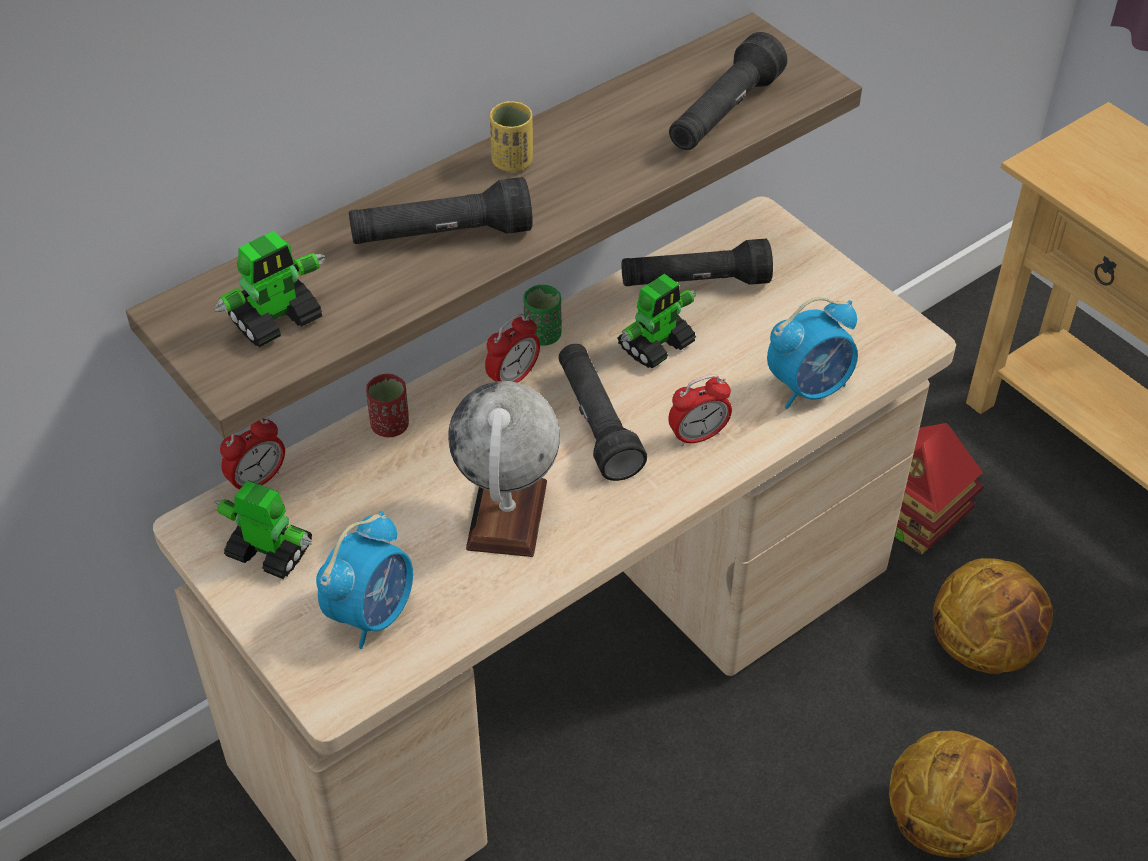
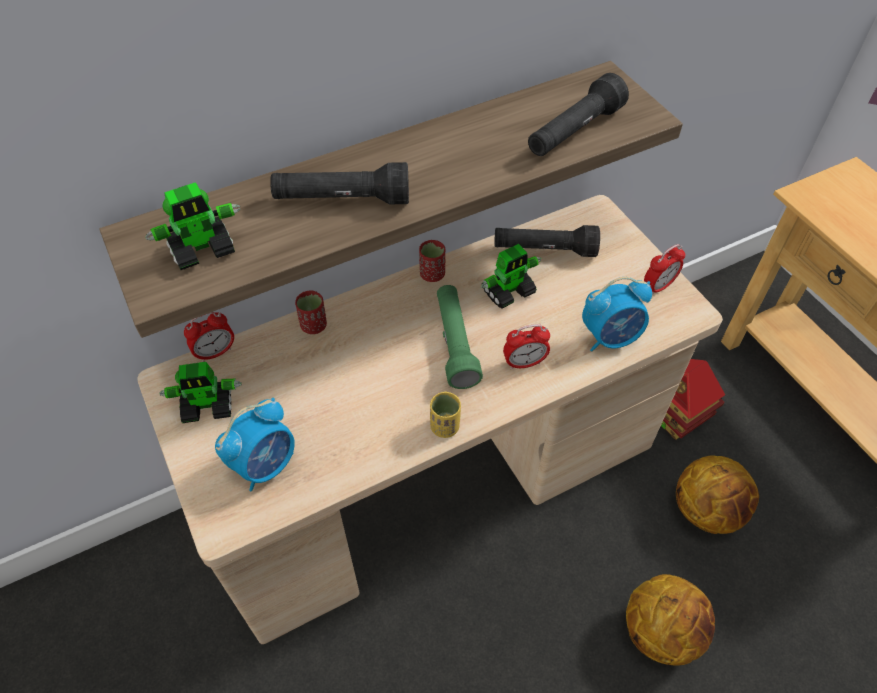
camera: 10 degrees right, 5 degrees up
(269, 551) = (208, 406): toy robot -> toy robot turned 135 degrees clockwise
(507, 515) = (377, 404): globe -> none
(512, 162) = (409, 150): yellow cup -> yellow cup (445, 427)
(513, 378) = (405, 302): alarm clock -> alarm clock (658, 286)
(543, 335) = (432, 274): green cup -> red cup
(596, 423) = (455, 343): black flashlight -> green flashlight

